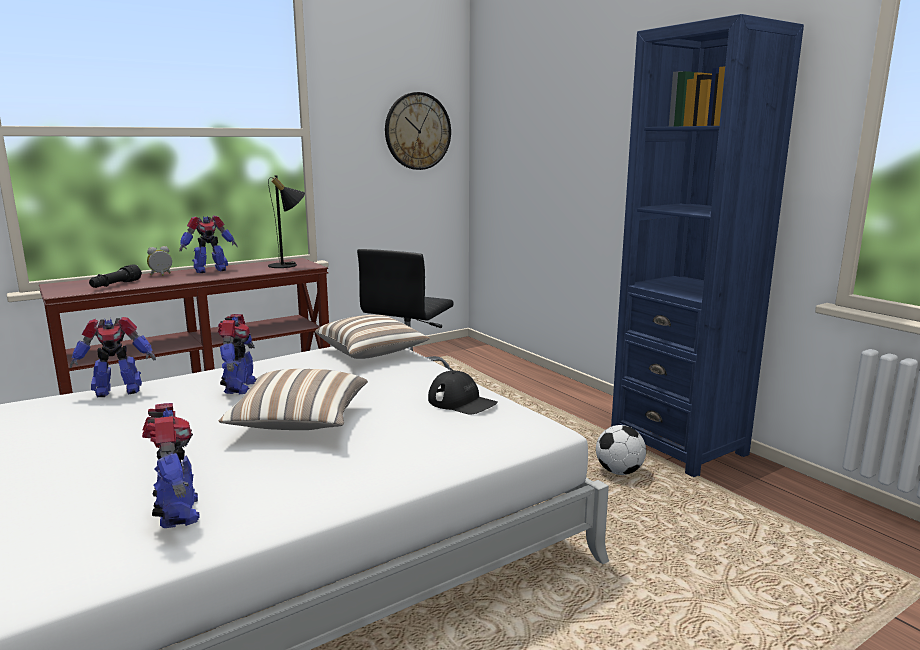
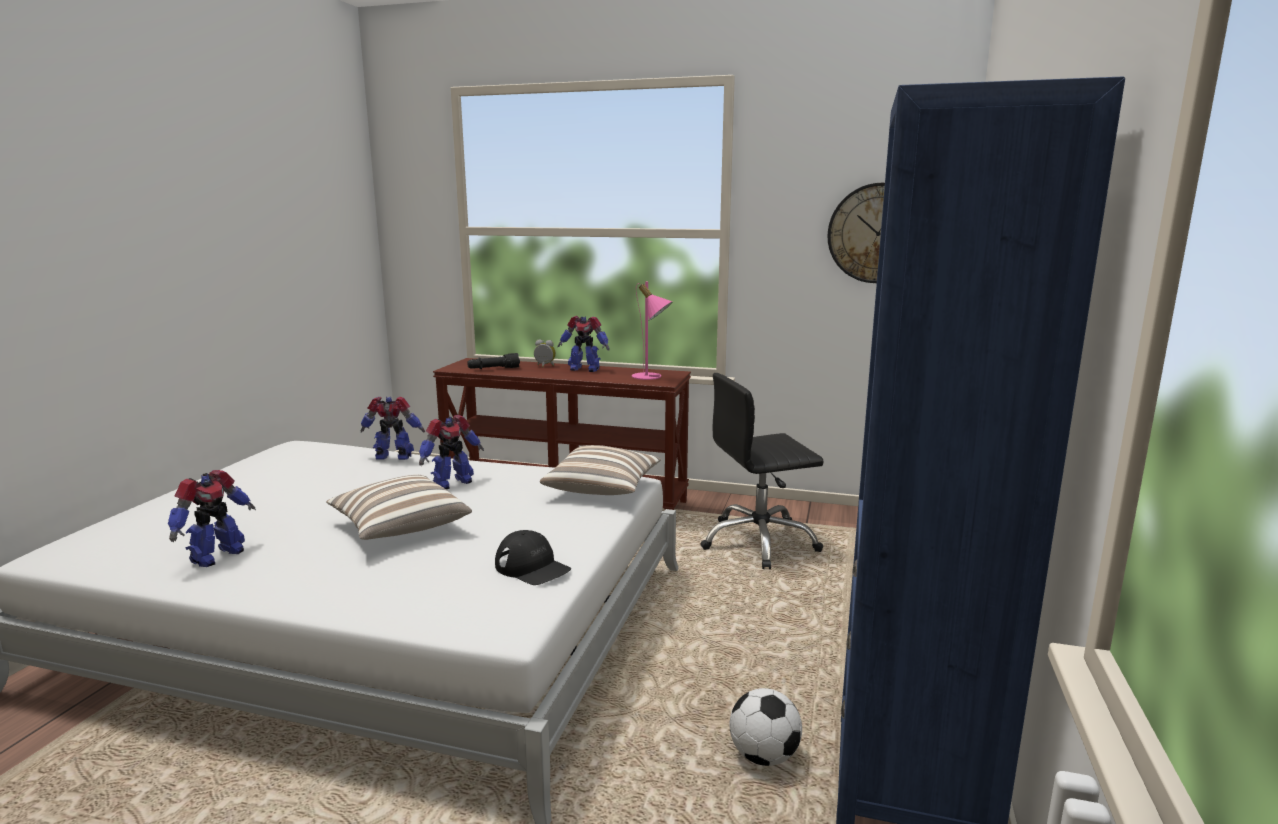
camera: 50 degrees right, 0 degrees up
(117, 391) = (394, 457): toy robot -> toy robot turned 150 degrees clockwise
(288, 265) = (651, 377): black table lamp -> pink table lamp
(462, 402) = (532, 567): black cap -> black cap turned 45 degrees counterclockwise

